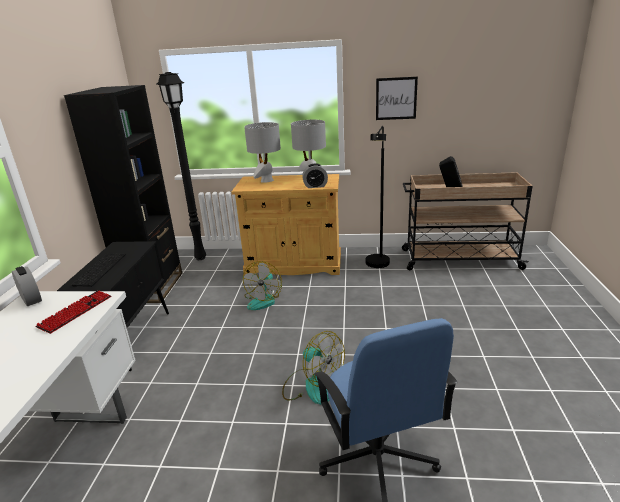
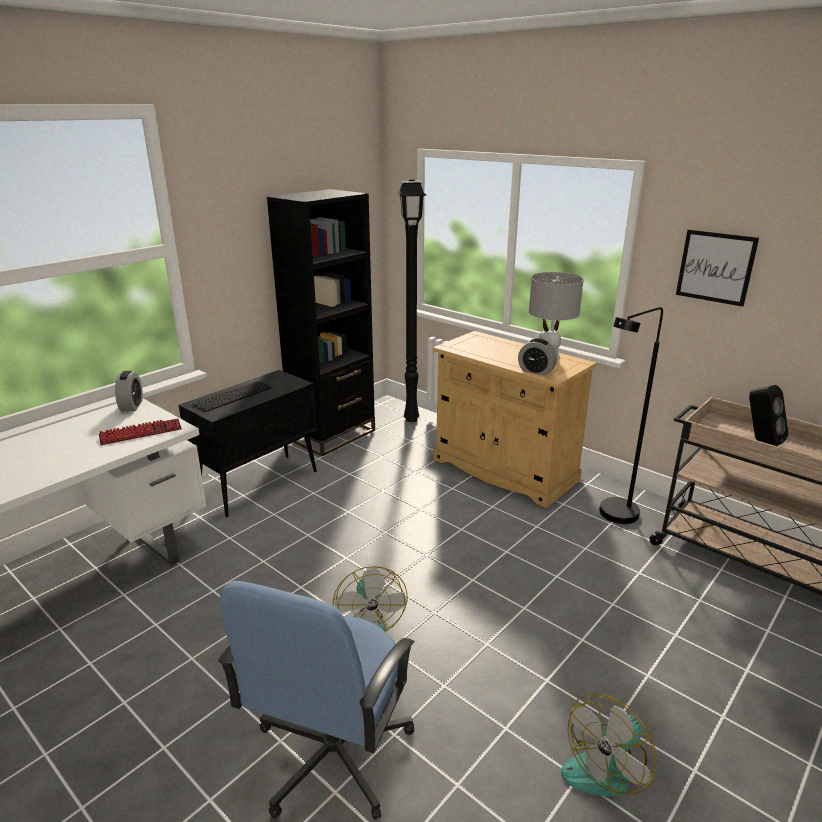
camera: 35 degrees right, 0 degrees up
(263, 300) = (422, 500): fan -> fan (606, 766)
(266, 180) = (491, 344): grey table lamp -> none

